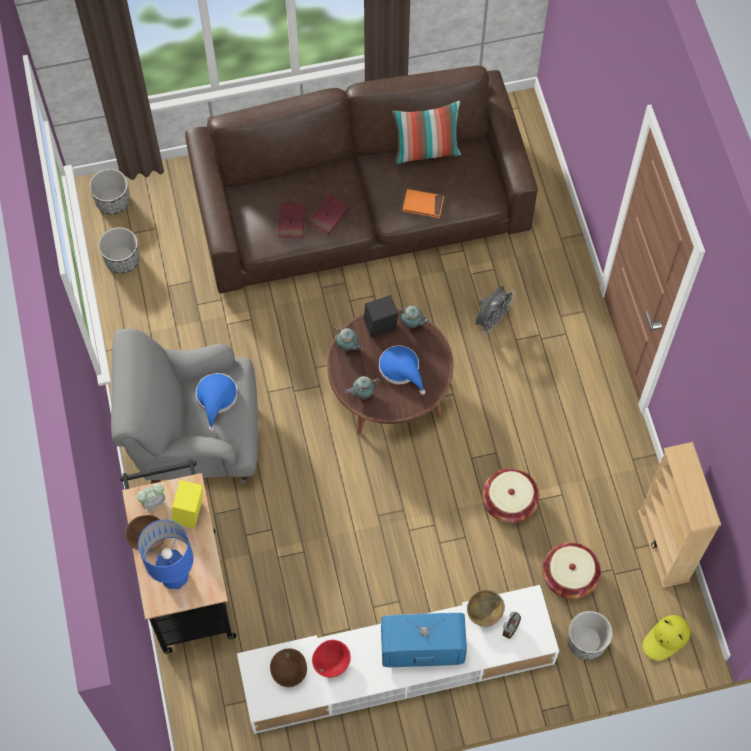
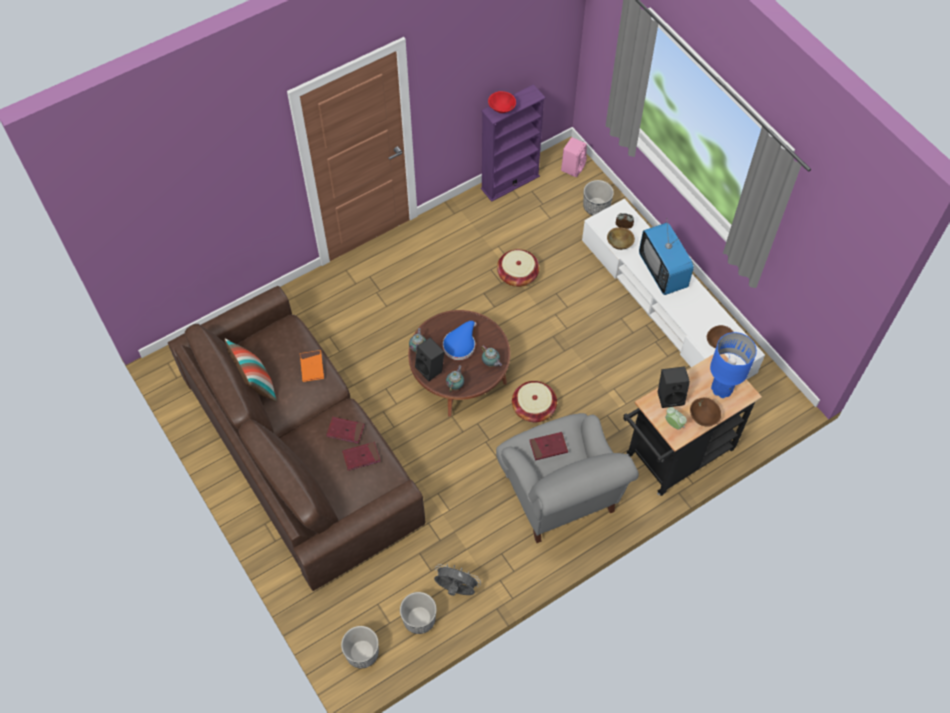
camera: 110 degrees left, 5 degrees down
(190, 515) = (670, 396): yellow speaker -> black speaker
(216, 399) = (548, 447): blue hat -> red book
(332, 662) = (699, 320): red bowl -> red bowl (501, 109)
(492, 320) = (375, 325): grey fan -> grey fan (456, 589)
(569, 576) = (555, 227): basket -> basket (533, 408)
(663, 546) = (510, 182): beige bookcase -> purple bookcase
(666, 638) = (573, 167): yellow hat -> pink speaker

